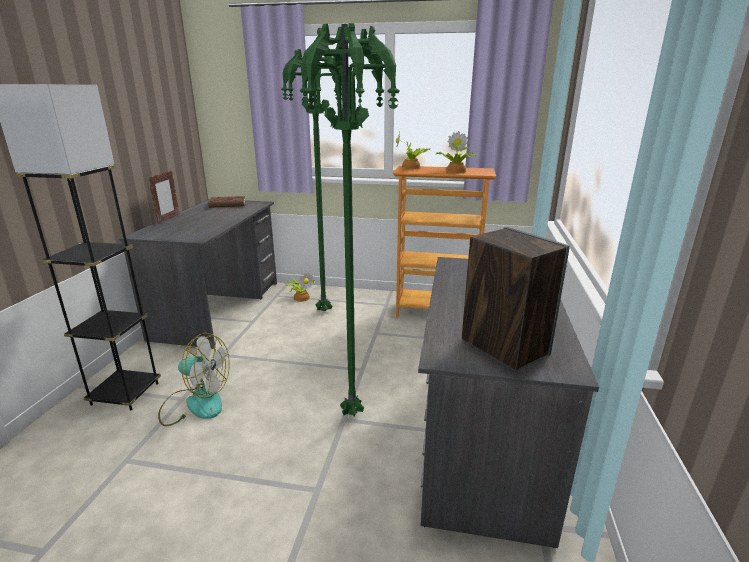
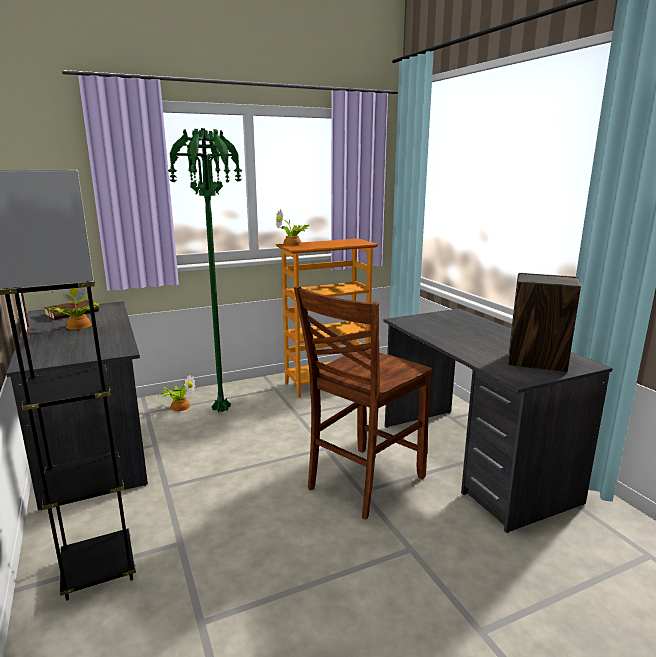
camera: 35 degrees left, 5 degrees down
(195, 403) = (202, 540): fan -> none
(353, 412) = (363, 482): green floor lamp -> brown chair
(455, 171) = (338, 244): potted plant -> potted plant (77, 326)

